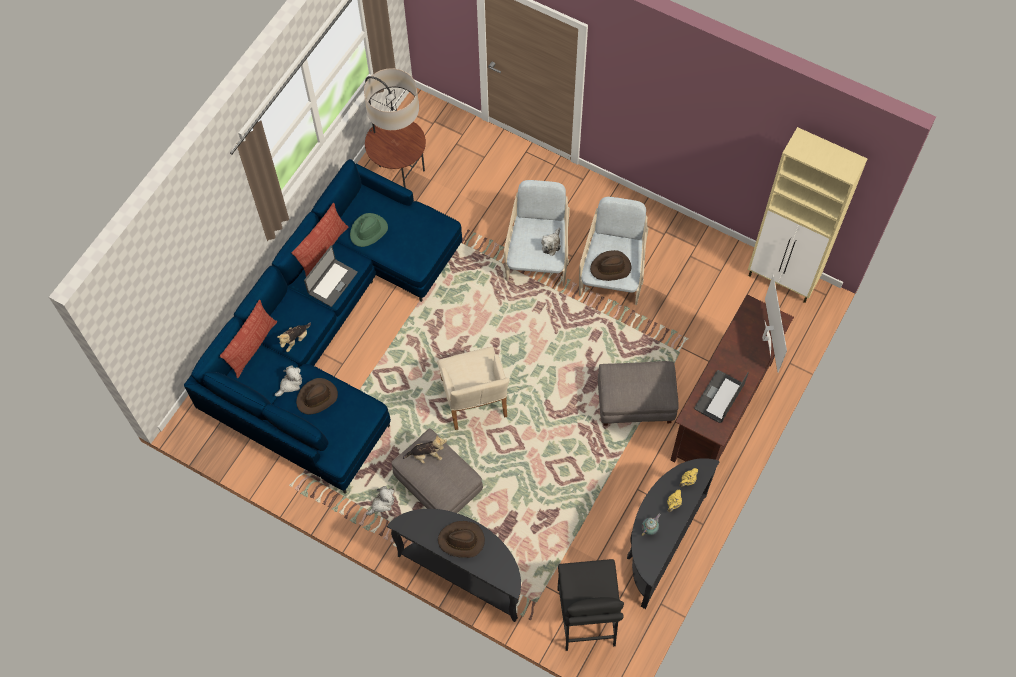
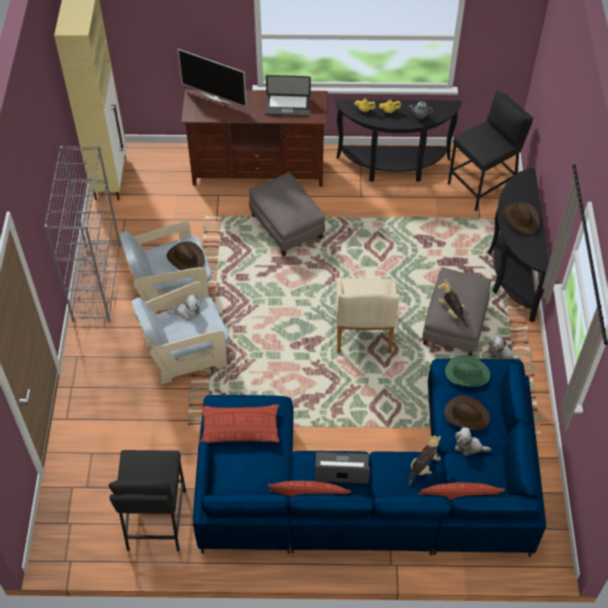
camera: 120 degrees left, 10 degrees down
(295, 340) = (423, 466): plush toy -> plush toy turned 60 degrees counterclockwise
(369, 231) = (263, 468): green hat -> green hat (467, 373)
(399, 176) = (155, 520): floor lamp -> black stool
(414, 231) = (240, 427): none -> pillow
(475, 402) = (363, 333): beige armchair -> beige armchair turned 135 degrees clockwise
(655, 221) = (97, 282): none -> grey bookcase
(766, 338) = (215, 97): television -> television turned 120 degrees counterclockwise

